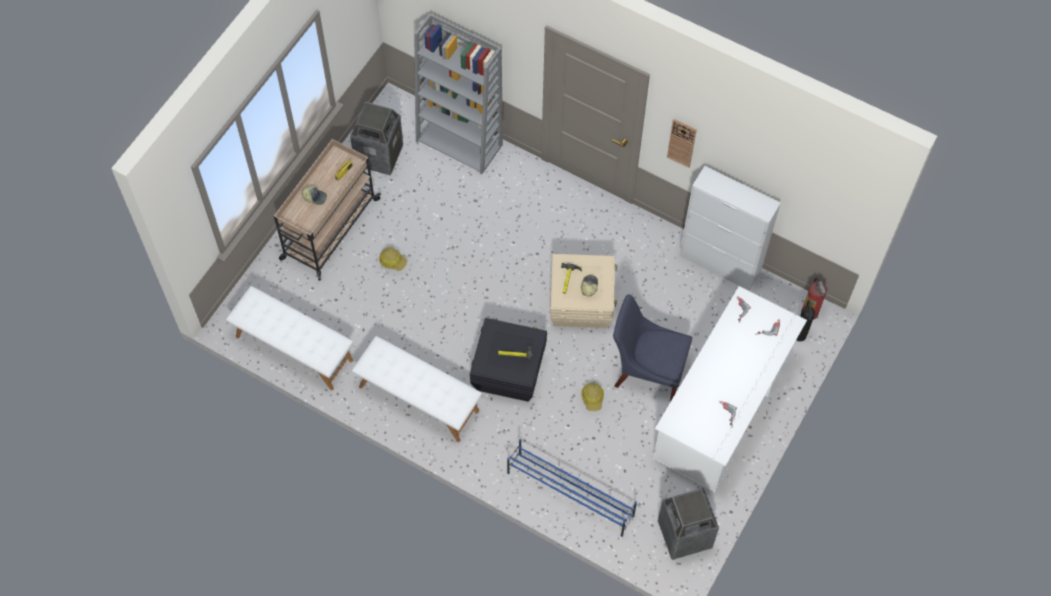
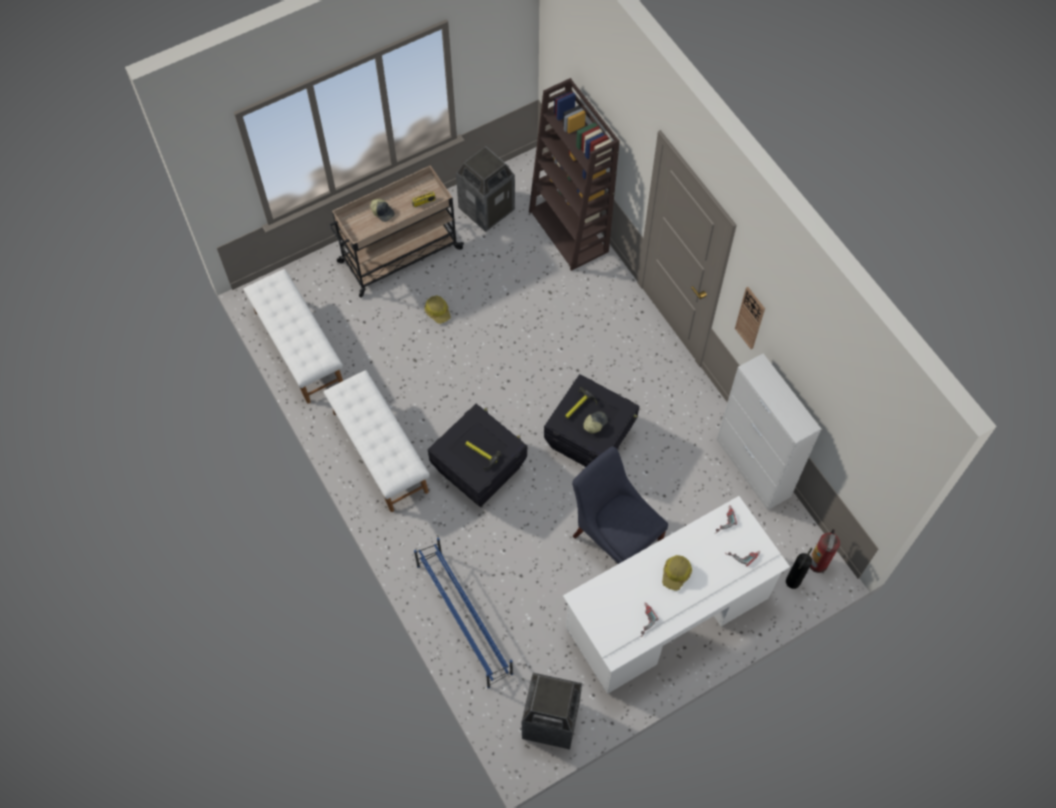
camera: 30 degrees right, 0 degrees up
(460, 142) = (569, 232): grey bookcase -> brown bookcase
(581, 303) = (590, 439): beige storage box -> black storage box
(593, 398) = (544, 536): hard hat -> hard hat (676, 573)

